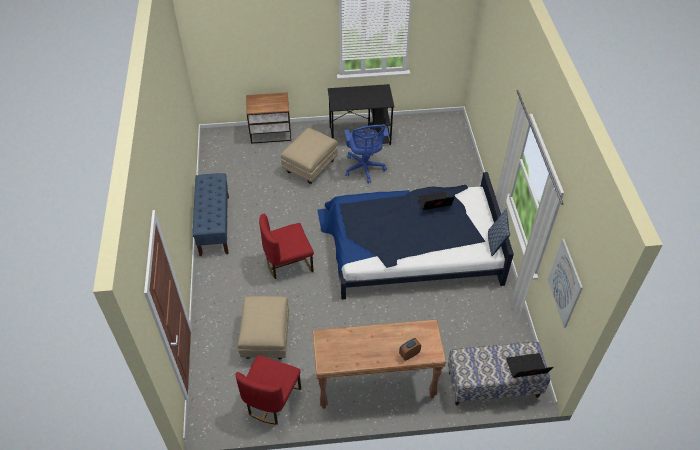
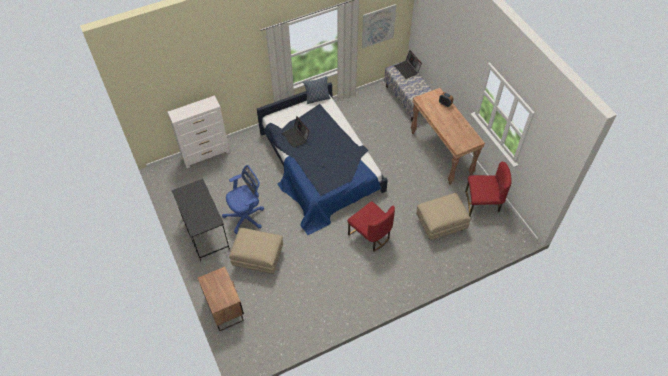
camera: 110 degrees left, 5 degrees up
(214, 225) = (356, 305): blue bench -> none
(464, 154) = (206, 154): none -> white dresser

